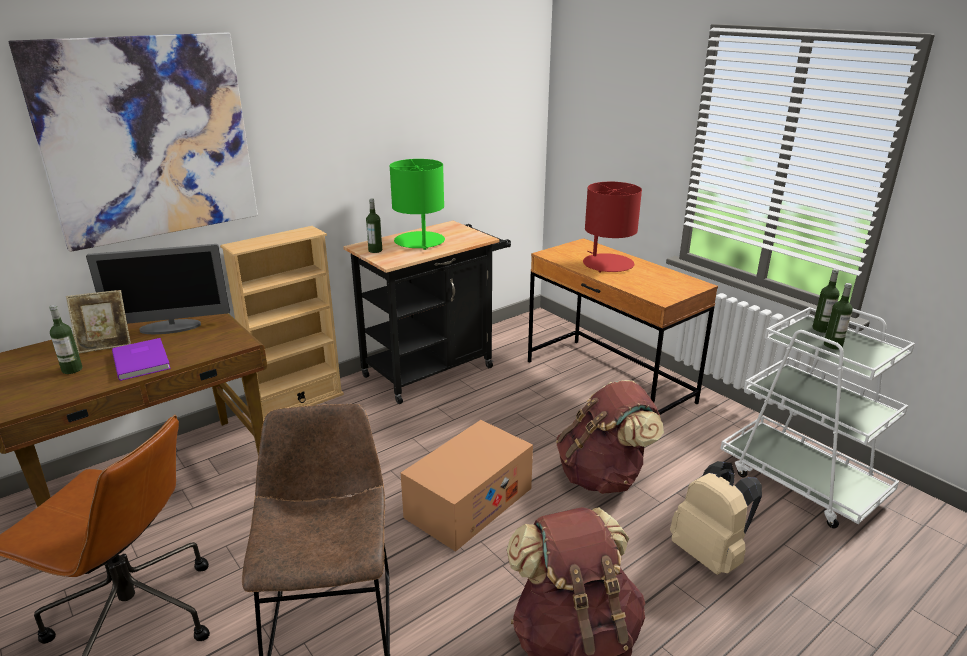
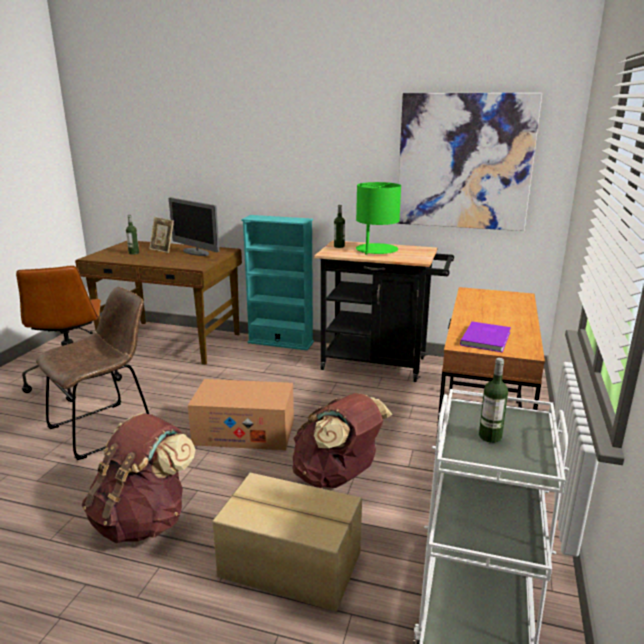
camera: 55 degrees right, 5 degrees down
(143, 360) = (156, 259): purple book -> purple book (487, 338)
(148, 139) = (219, 139): picture -> picture (464, 162)
(297, 403) = (280, 342): beige bookcase -> turquoise bookcase
(607, 264) = (494, 312): red table lamp -> none
(710, 554) = (290, 565): beige backpack -> cardboard box
(821, 329) = (524, 424): bottle -> none

